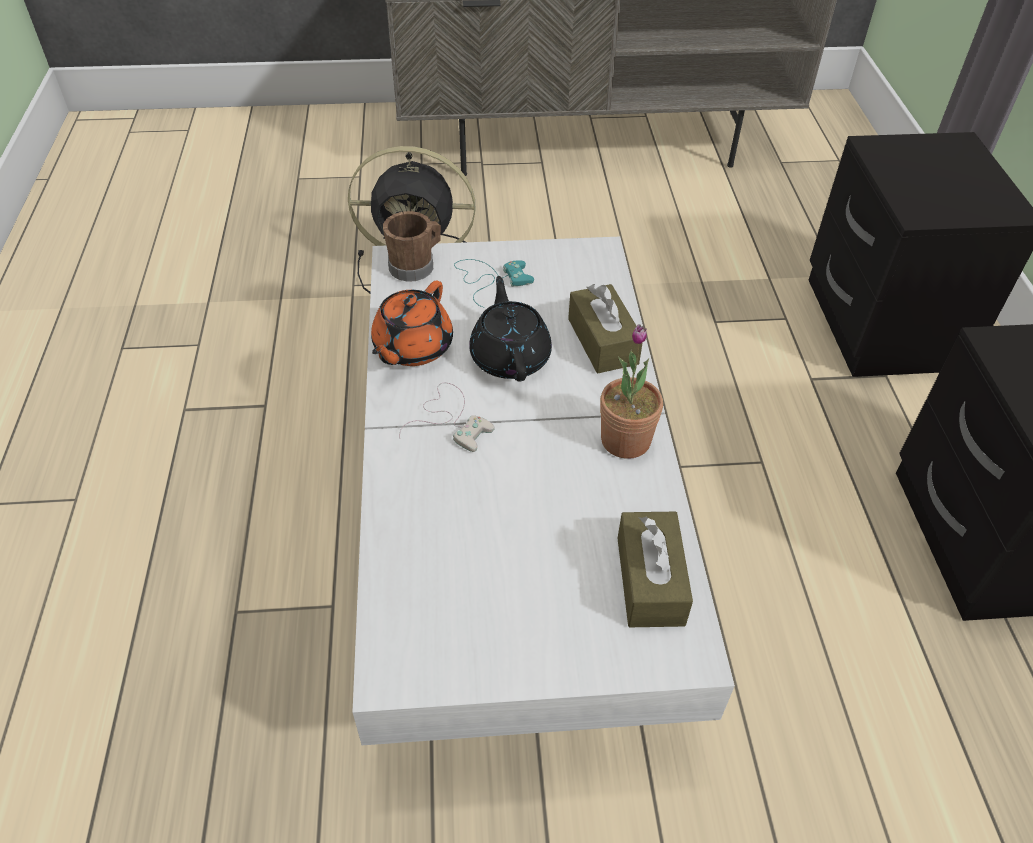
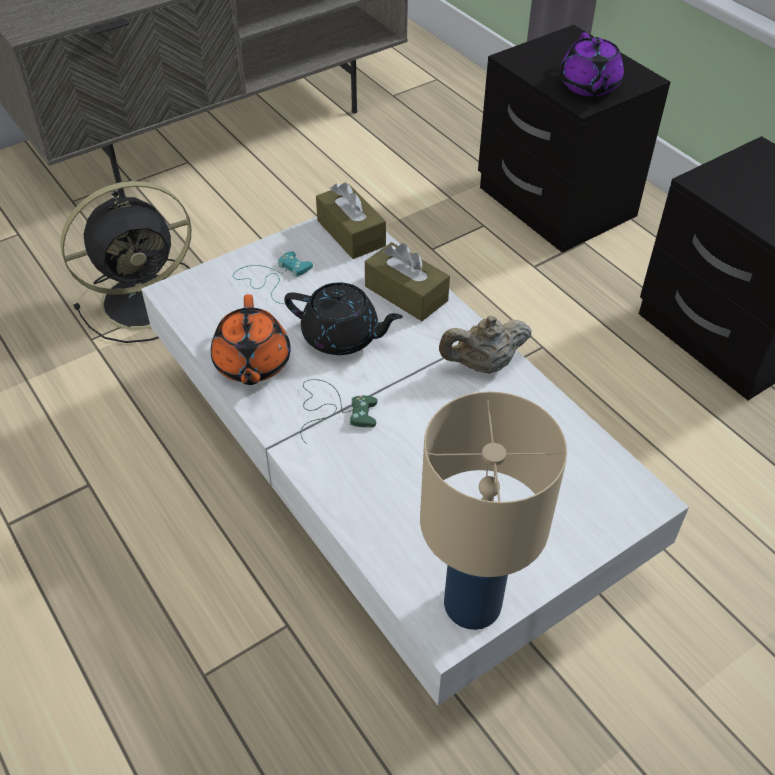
camera: 30 degrees left, 0 degrees up
(416, 266) = (197, 291): brown mug -> none
(433, 665) = (474, 605): none -> beige table lamp
(450, 419) = (333, 409): white game controller -> green game controller
(510, 357) = (342, 337): black teapot -> black teapot turned 150 degrees clockwise
(625, 440) = (483, 365): potted plant -> beige teapot
(650, 580) = (580, 462): brown tissue box -> brown tissue box (351, 233)
(939, 200) = (589, 86): none -> purple teapot

